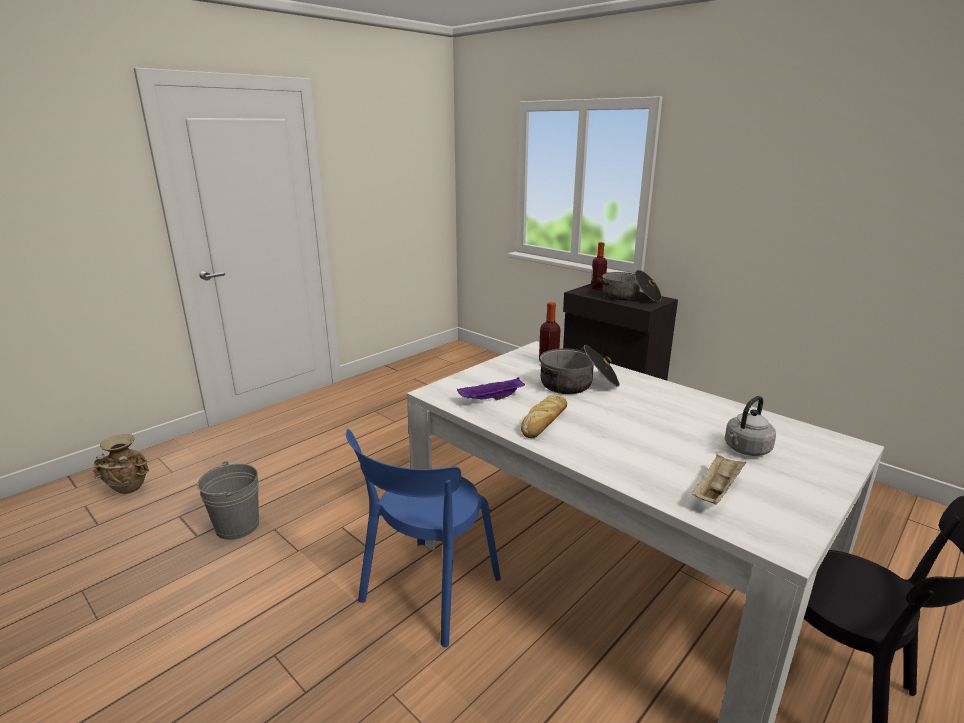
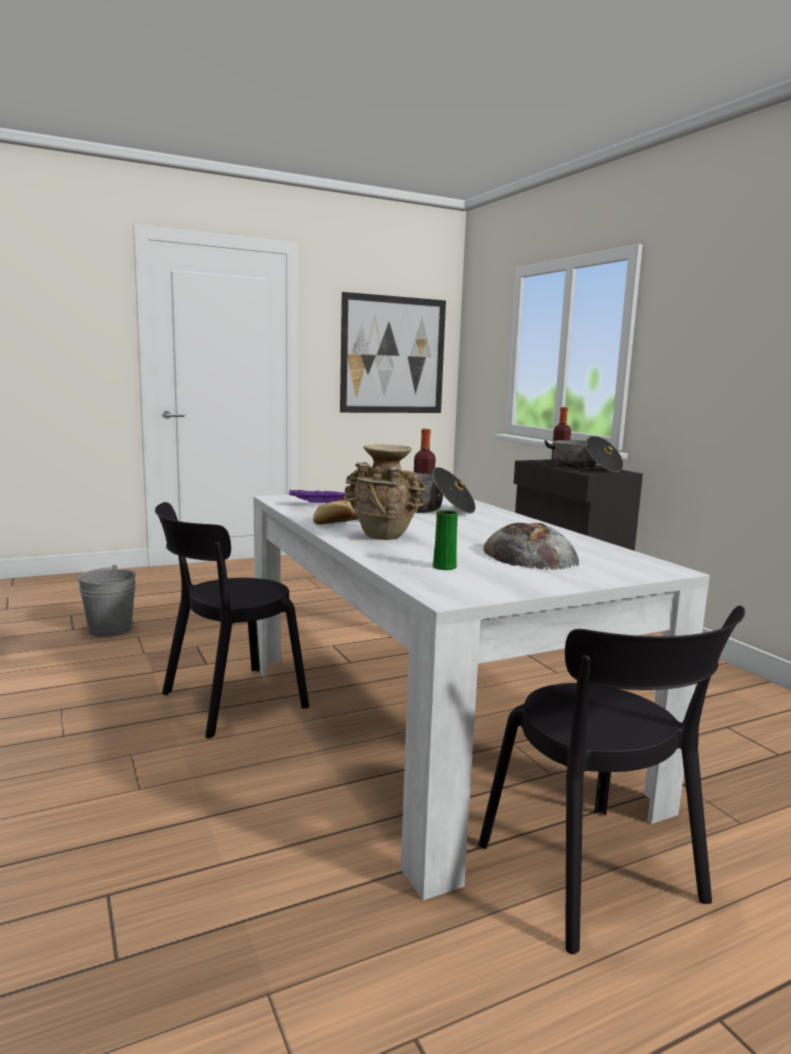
camera: 20 degrees right, 10 degrees down
(129, 489) = (49, 593): beige vase -> beige vase (384, 537)
(404, 184) = (393, 355): none -> picture
(427, 593) = (227, 702): blue chair -> black chair
(716, 491) = (444, 567): beige tray -> green vase
(745, 450) = (529, 555): grey kettle -> bread

